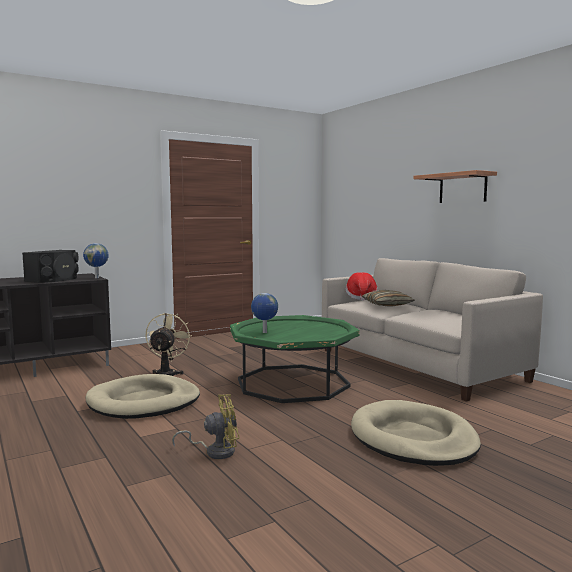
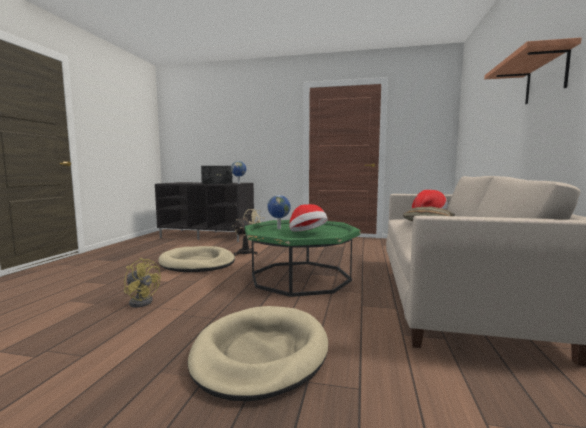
camera: 45 degrees right, 0 degrees up
(308, 332) = (307, 233): none -> hat

